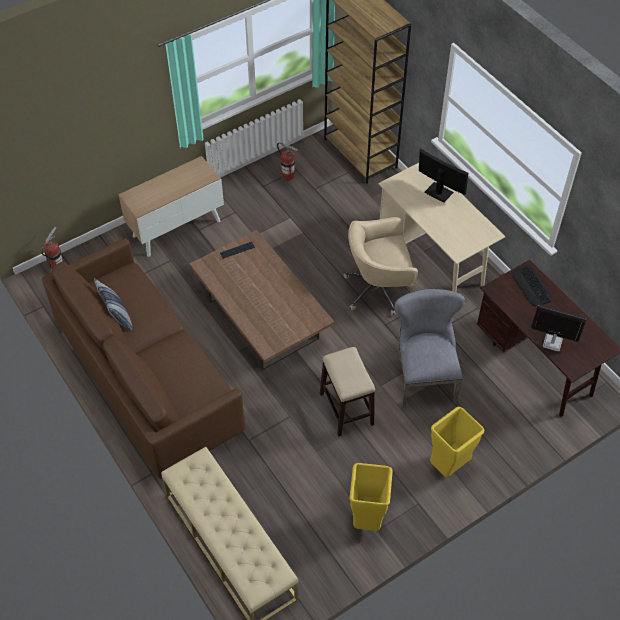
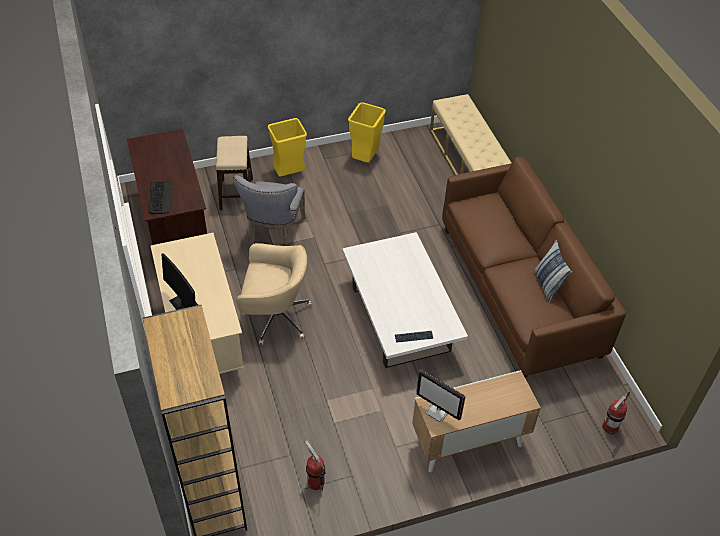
camera: 165 degrees left, 5 degrees down
(260, 318) = (401, 318): brown coffee table -> white coffee table
(346, 408) = (351, 227): stool -> stool (236, 194)
(552, 343) = (177, 155): monitor -> monitor (438, 411)

